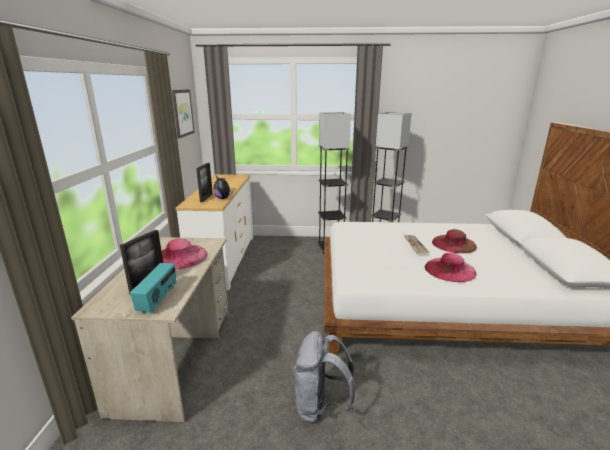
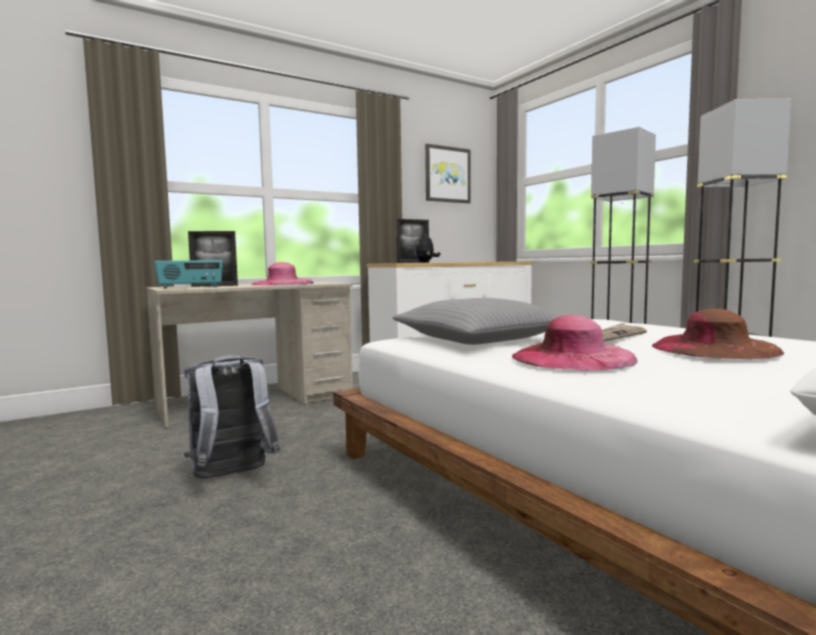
camera: 55 degrees right, 15 degrees down
(382, 266) = (478, 339): none -> grey pillow

